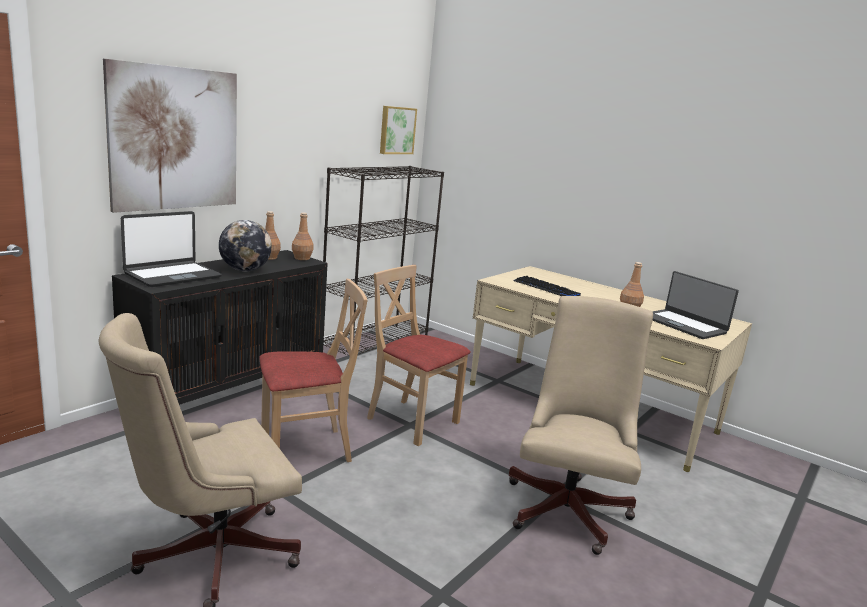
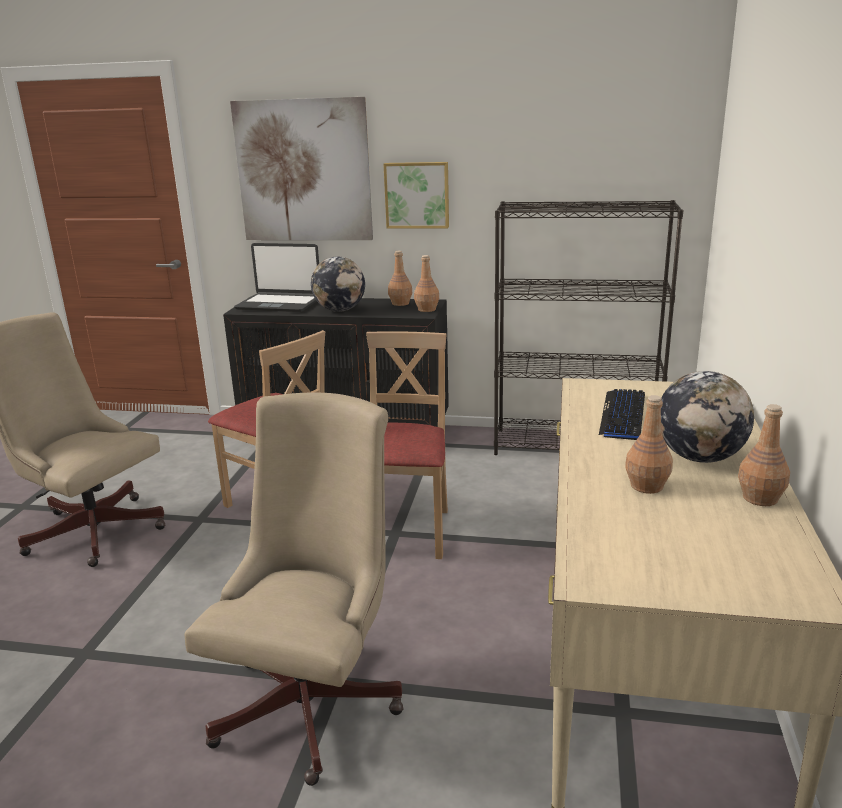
camera: 65 degrees right, 5 degrees up
(396, 130) = (647, 146): picture -> picture (417, 195)
(569, 506) = (314, 698): beige office chair -> beige office chair turned 60 degrees counterclockwise
(607, 295) = (699, 457): none -> globe
(654, 302) = (760, 498): none -> brown bottle
(683, 324) = (657, 544): laptop -> none

